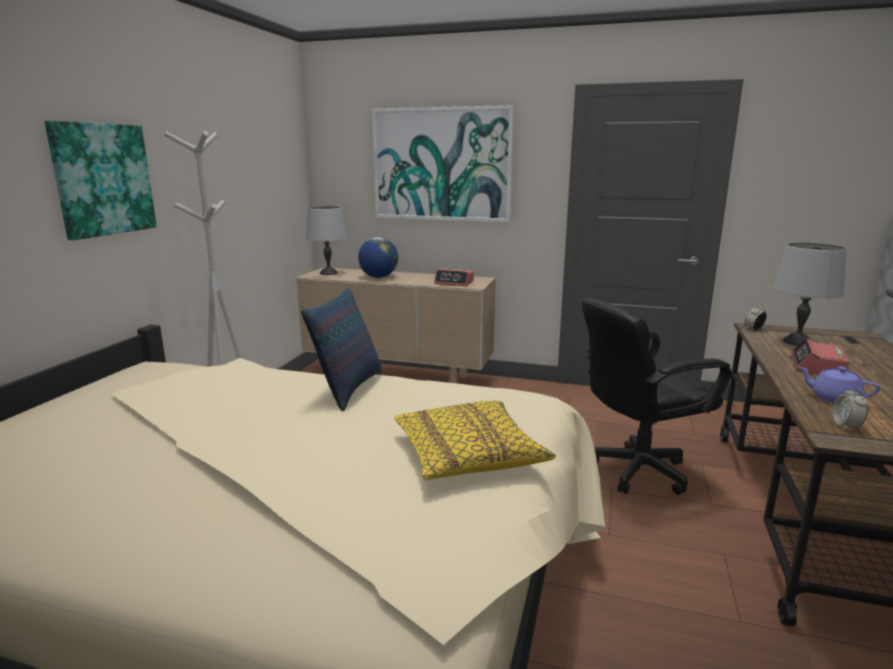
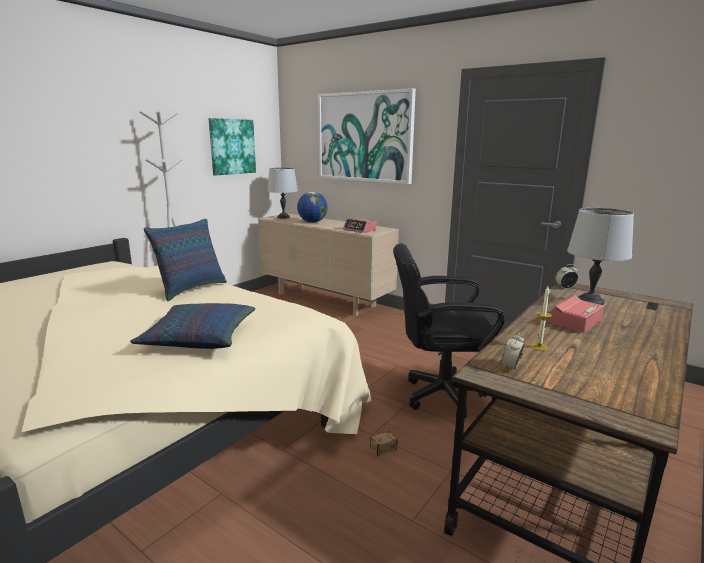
camera: 20 degrees right, 0 degrees up
(103, 179) = (93, 141): picture -> picture (232, 146)
(468, 454) = (200, 337): yellow pillow -> blue pillow
(627, 556) = (369, 453): none -> storage box
(833, 399) = (539, 346): purple teapot -> candle

